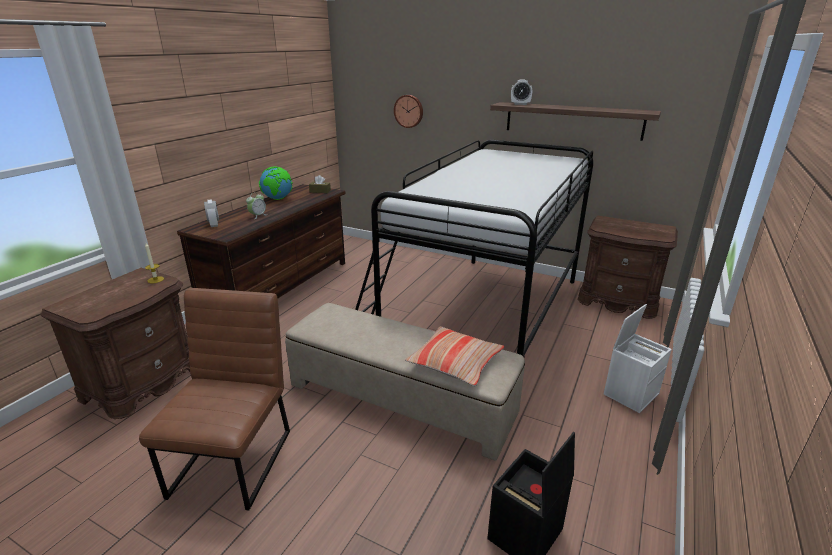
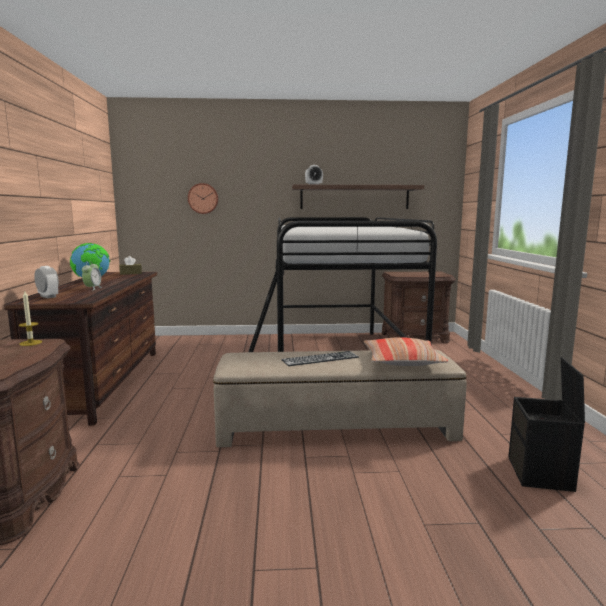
camera: 30 degrees left, 15 degrees down
(234, 459) = (229, 520): brown chair -> none
(387, 335) = (320, 358): none -> keyboard
(630, 393) = (490, 381): white storage box -> none

